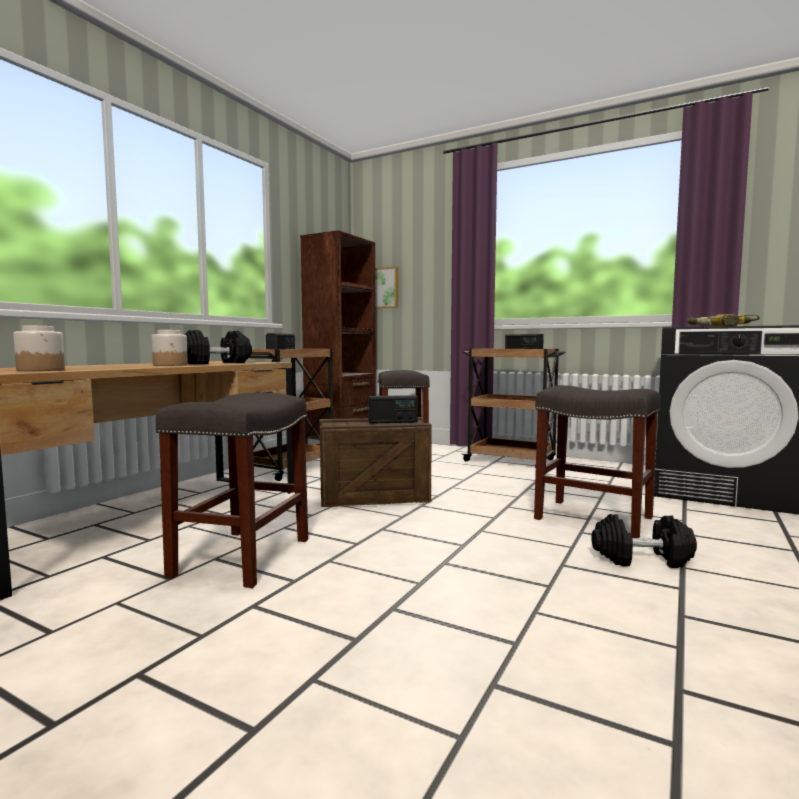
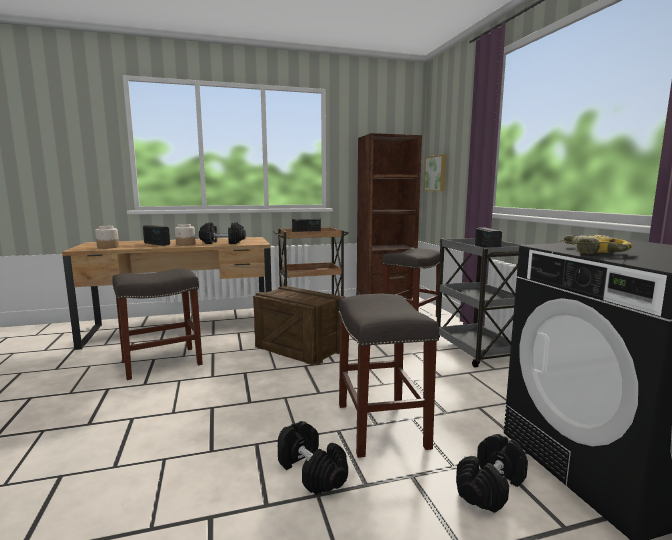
camera: 45 degrees right, 5 degrees up
(393, 422) = (311, 297): radio -> radio (156, 244)
(511, 461) = (475, 351): brown cart -> grey cart
(719, 520) = (490, 486): none -> black dumbbell

